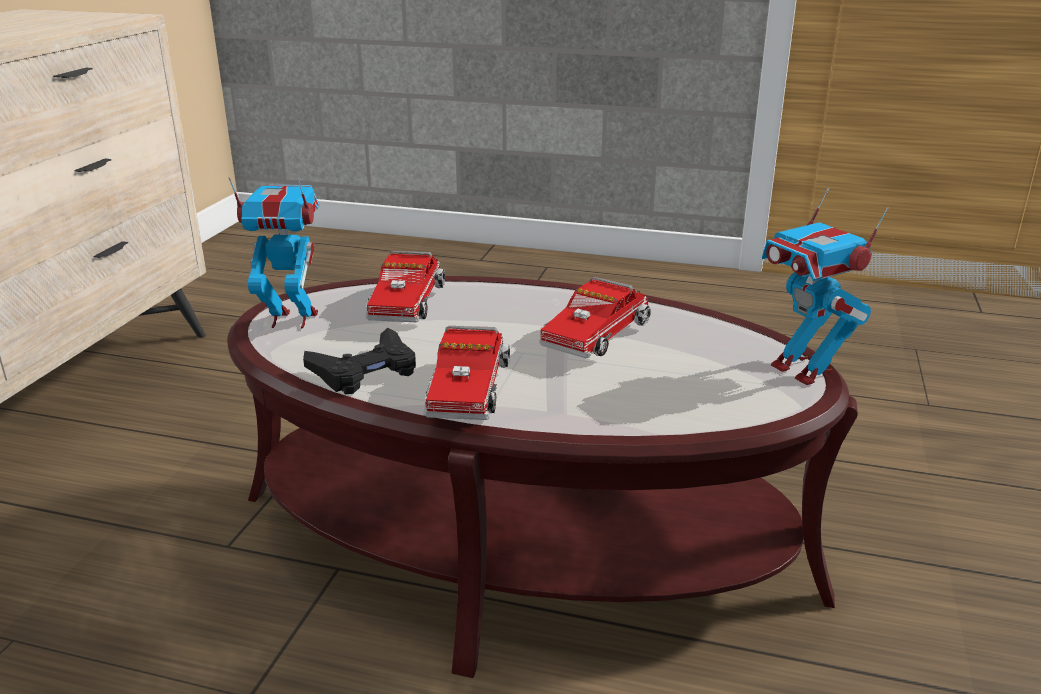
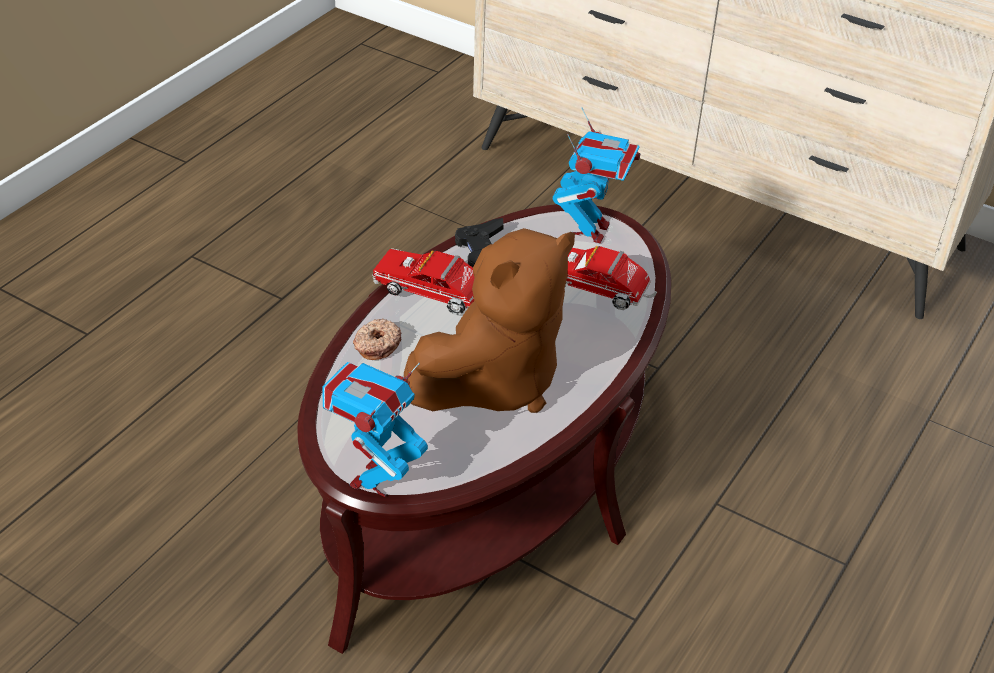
camera: 105 degrees right, 15 degrees up
(595, 410) = (376, 345): none -> donut
(598, 336) = (493, 381): toy truck -> brown plush toy
(803, 370) = (376, 479): toy robot -> toy robot turned 45 degrees counterclockwise

